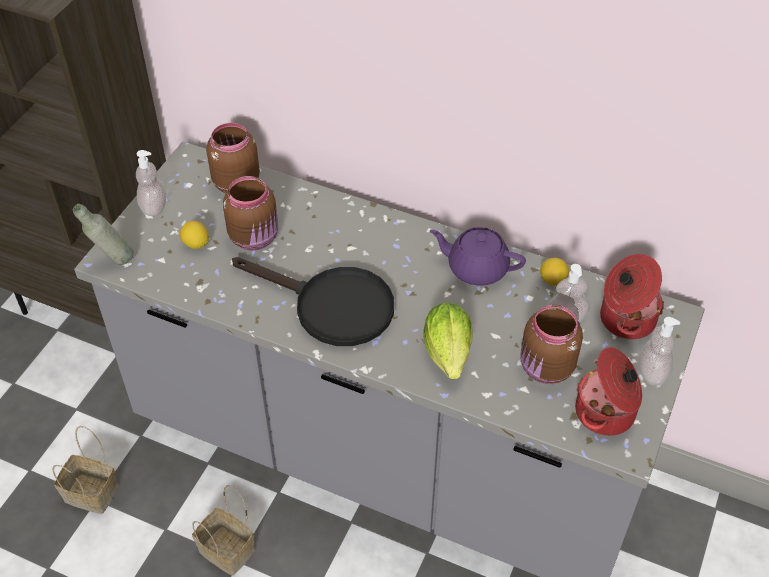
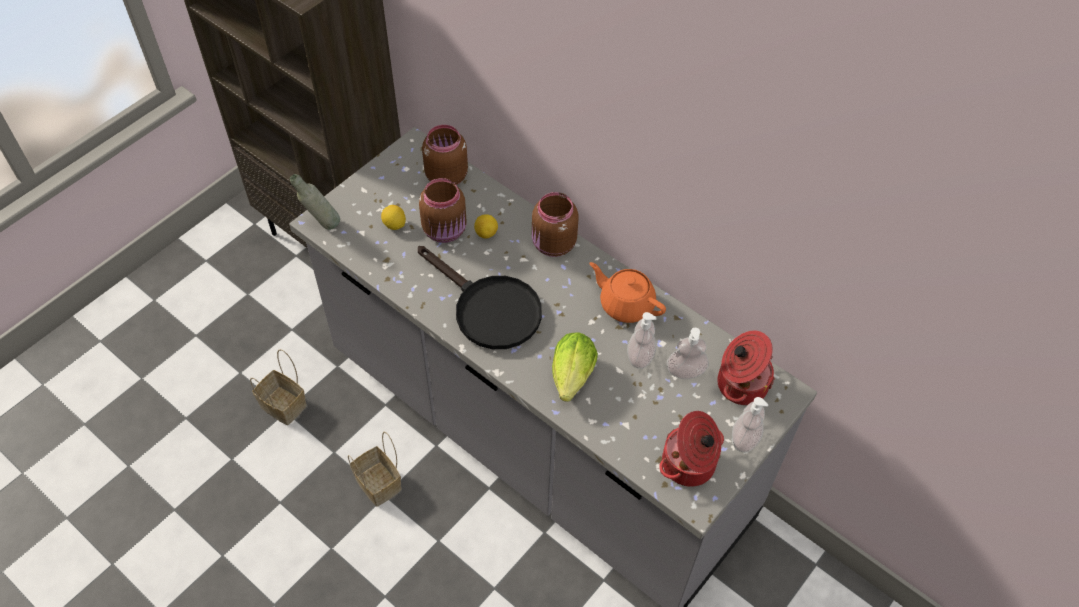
camera: 15 degrees right, 5 degrees up
(154, 207) = (370, 183): soap dispenser -> soap dispenser (640, 356)
(476, 268) = (625, 304): purple teapot -> orange teapot
(546, 369) = (651, 411): brown jar -> brown jar (553, 245)
(552, 280) = (689, 332): lemon -> lemon (486, 233)

